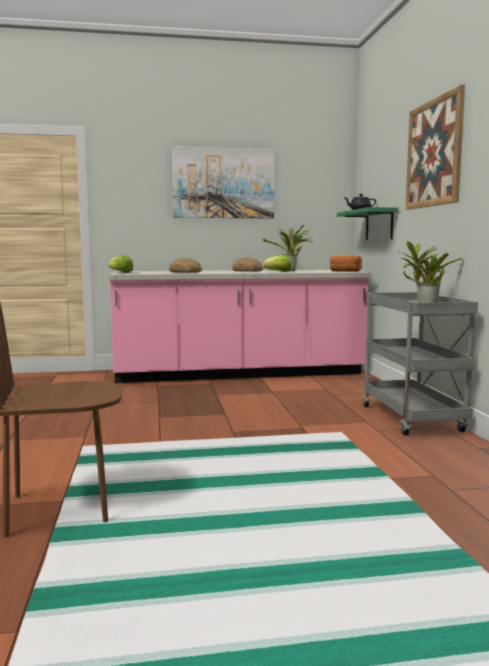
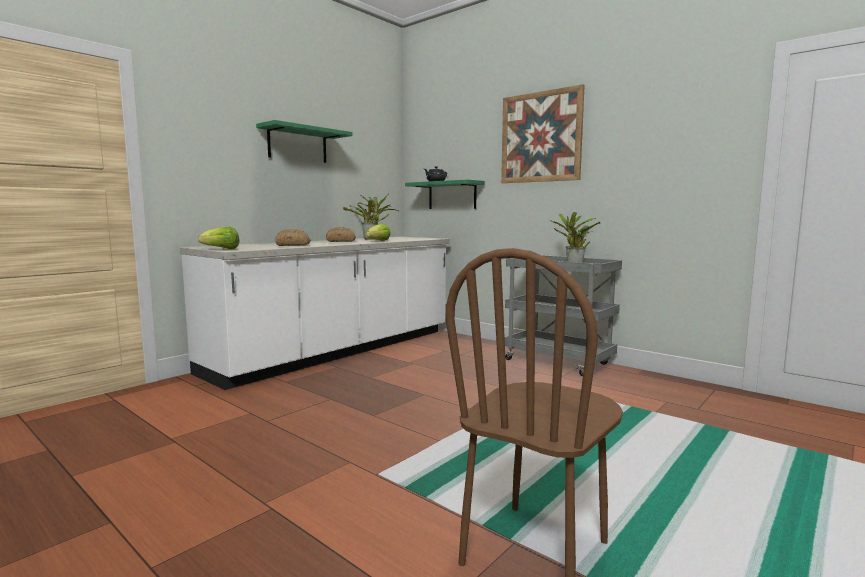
camera: 40 degrees left, 0 degrees up
(223, 183) = (297, 145): picture -> green shelf
(239, 373) = (337, 351): pink counter -> white counter
(344, 271) = (425, 238): bread -> none

